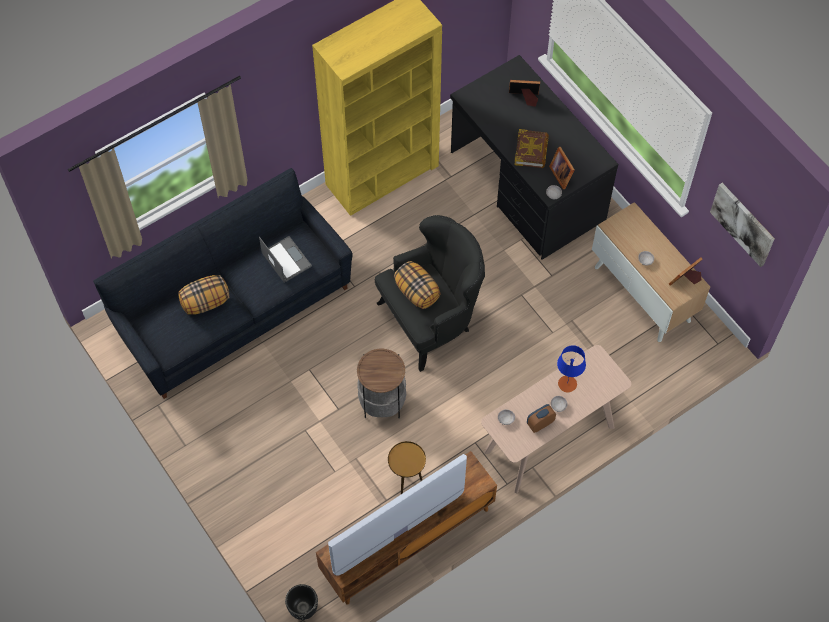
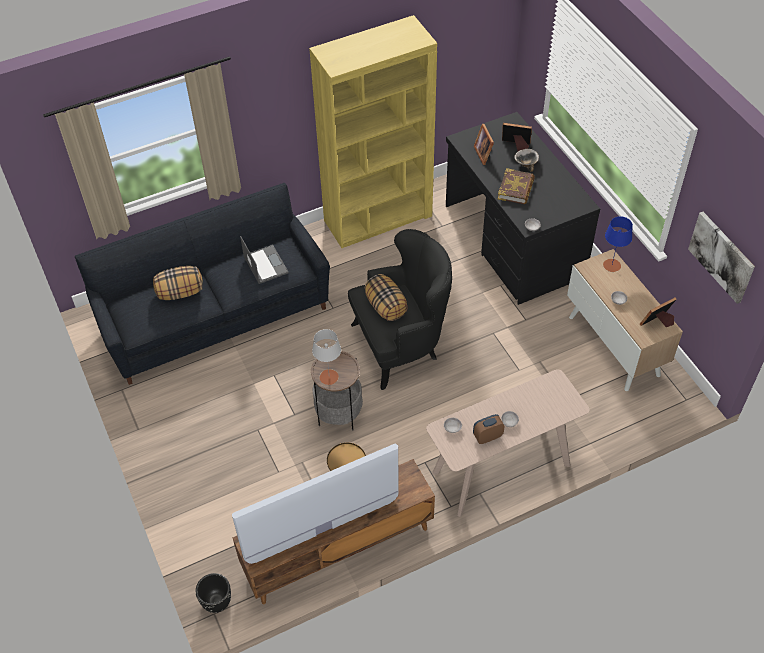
camera: 10 degrees right, 10 degrees down
(376, 378) = (329, 377): none -> grey table lamp
(537, 119) = (525, 164): none -> bowl
(562, 174) = (543, 211): picture frame -> picture frame (484, 153)
(567, 383) = (522, 402): blue table lamp -> blue table lamp (611, 265)

